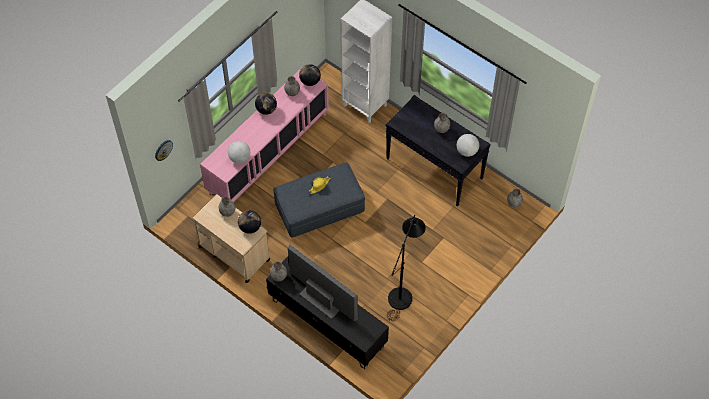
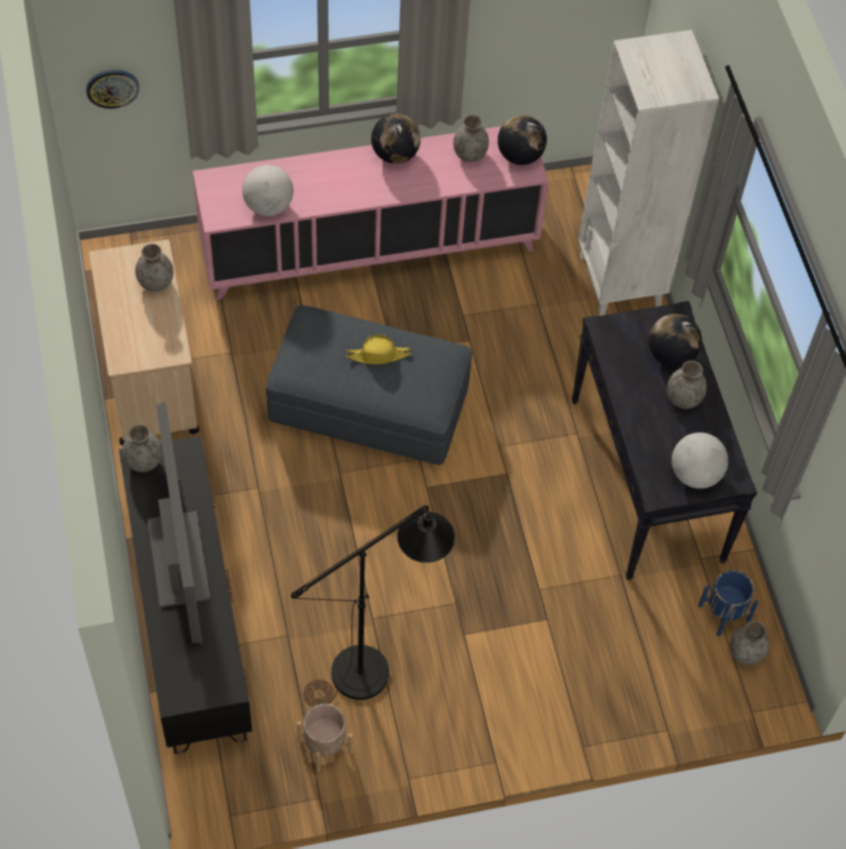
camera: 35 degrees right, 0 degrees up
(250, 227) = (167, 337): globe -> globe (671, 355)
(410, 330) = (325, 746): none -> beige planter
(496, 195) = (724, 612): none -> blue planter

